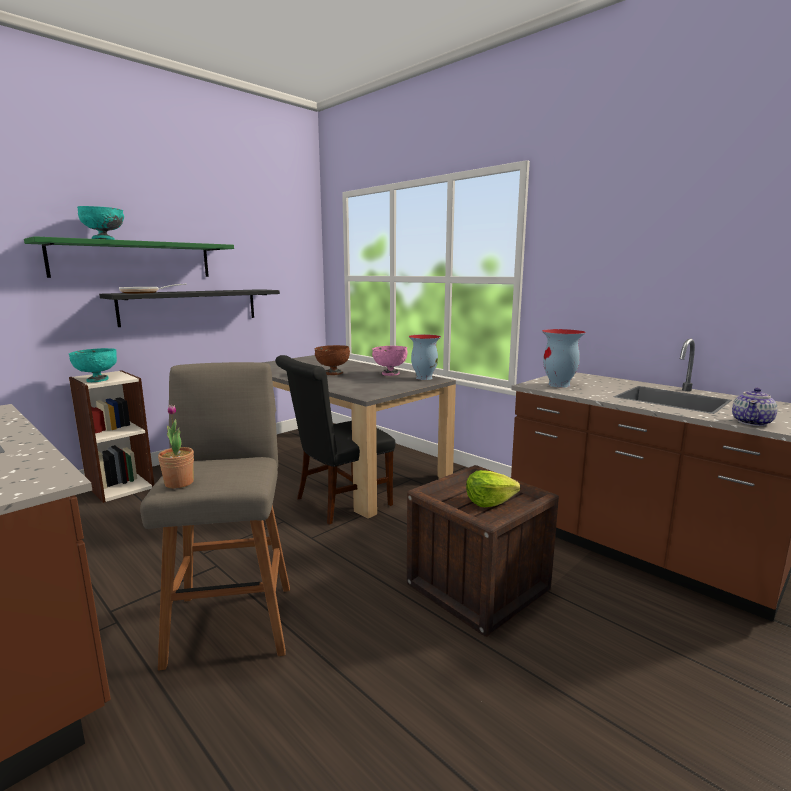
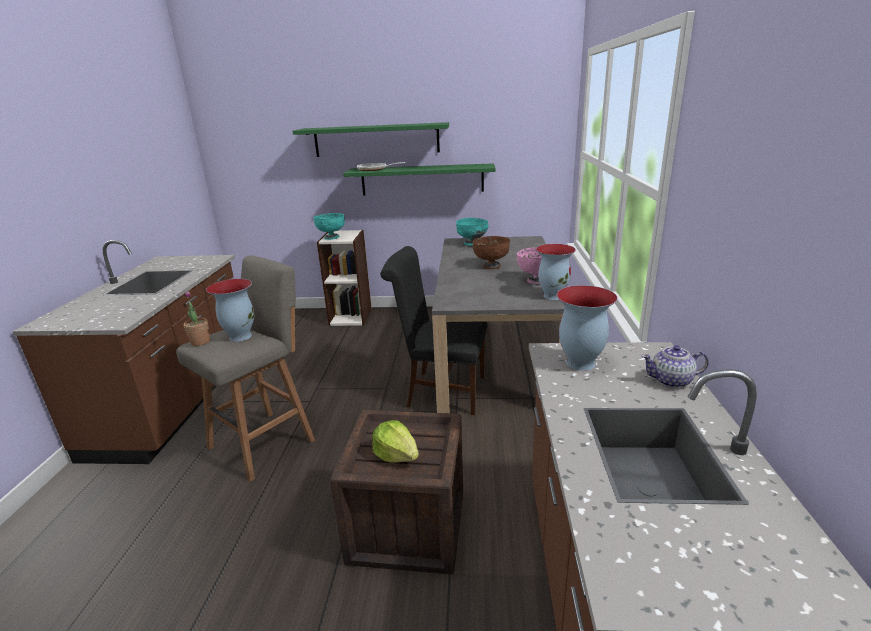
camera: 50 degrees right, 10 degrees up
(104, 240) = (344, 127): turquoise bowl -> turquoise bowl (472, 244)
(190, 306) = (422, 179): black shelf -> green shelf
(221, 464) = (240, 336): none -> vase
(752, 422) = (616, 547): teapot -> teapot (671, 381)

